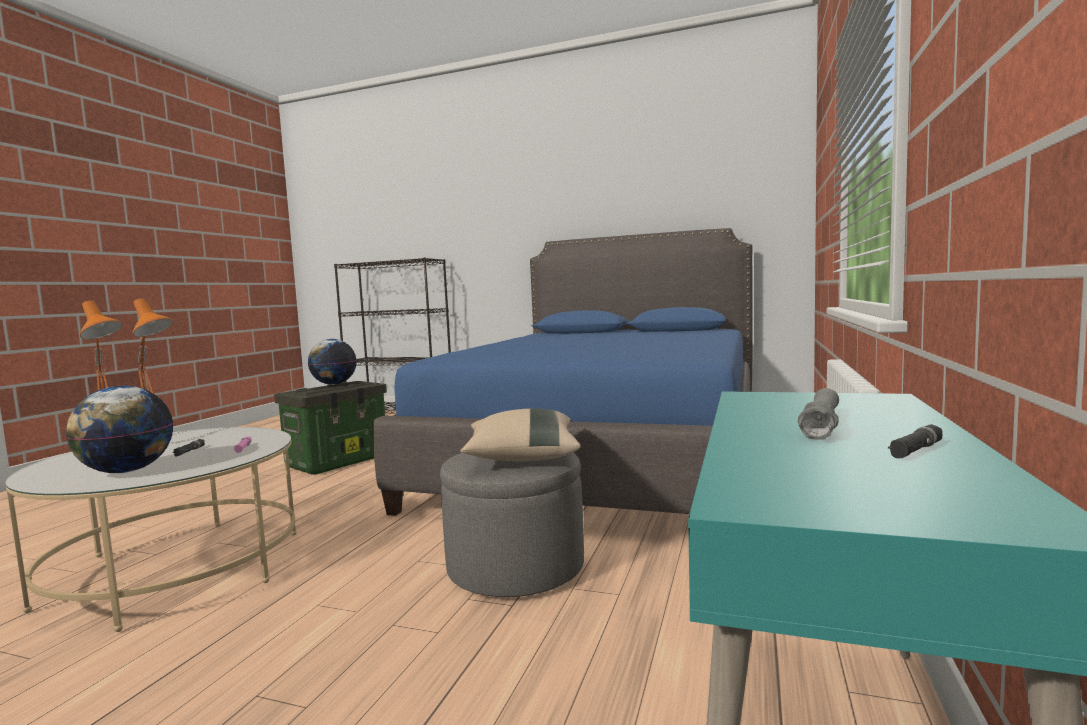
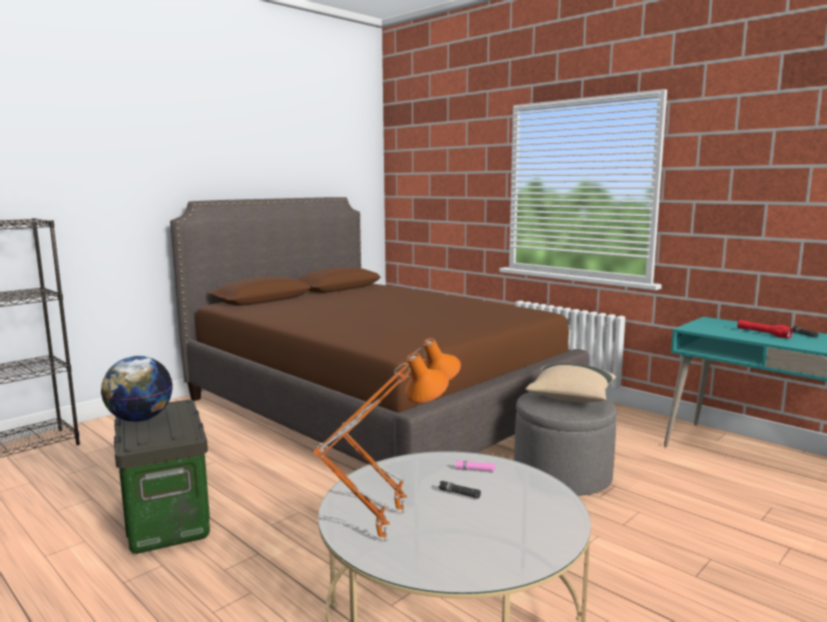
camera: 65 degrees left, 5 degrees up
(126, 471) = (523, 518): globe -> none
(607, 458) = (375, 408): blue bed -> brown bed
(821, 425) = (763, 333): grey flashlight -> red flashlight

